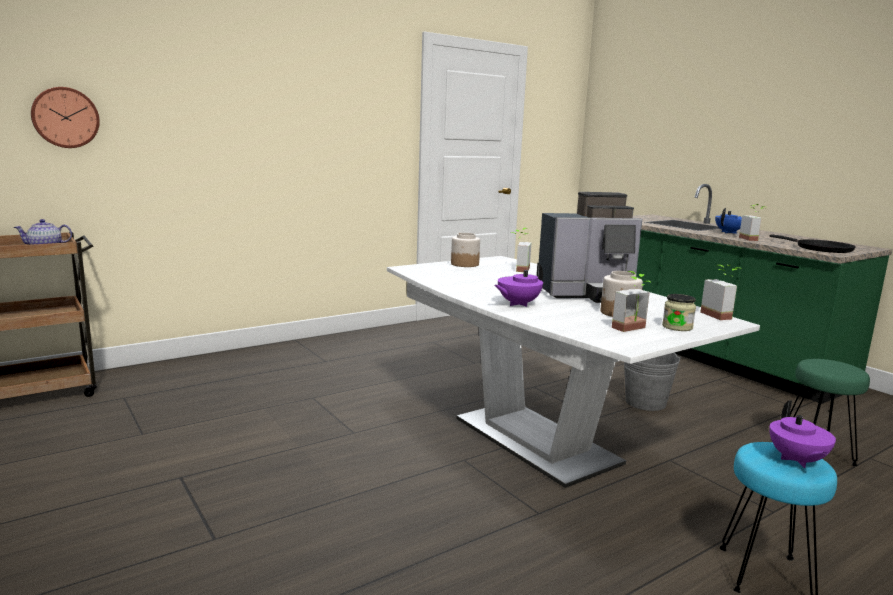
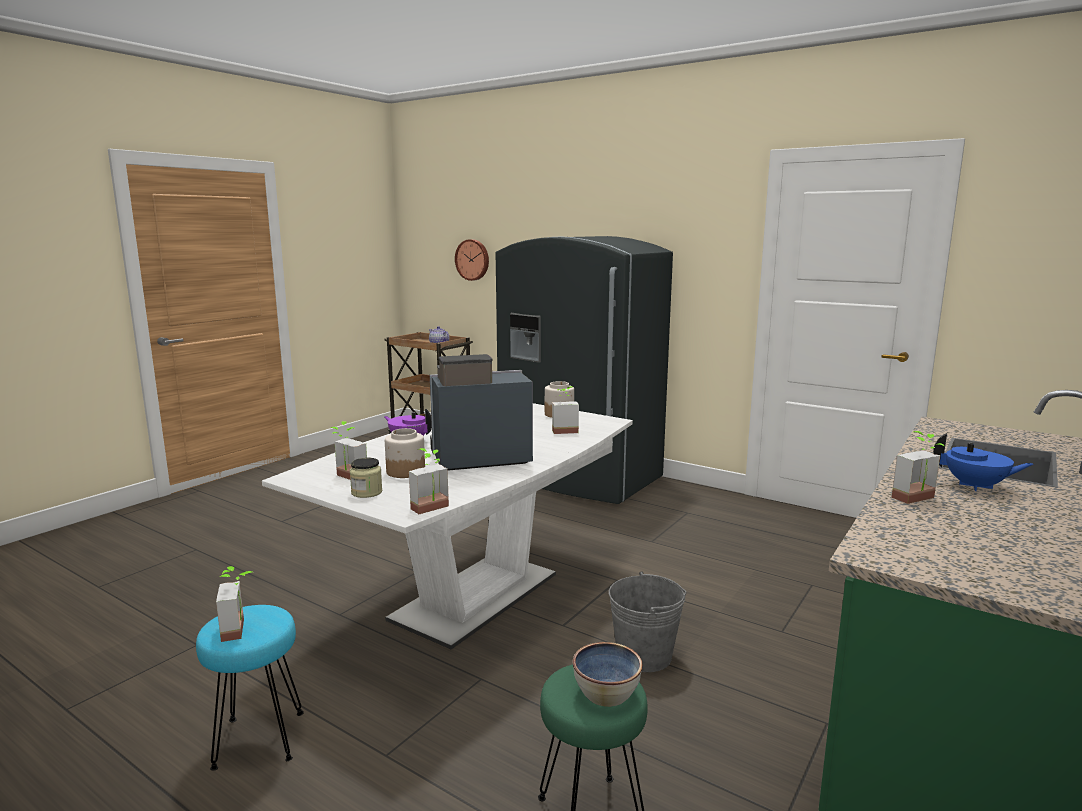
camera: 70 degrees right, 0 degrees up
(312, 356) = (579, 478): none -> grey fridge
(589, 294) = (477, 459): coffee machine -> coffee machine turned 105 degrees clockwise
(796, 460) = (241, 629): purple teapot -> potted plant
(820, 249) = (917, 549): black frying pan -> none
(837, 365) = (607, 693): none -> bowl

